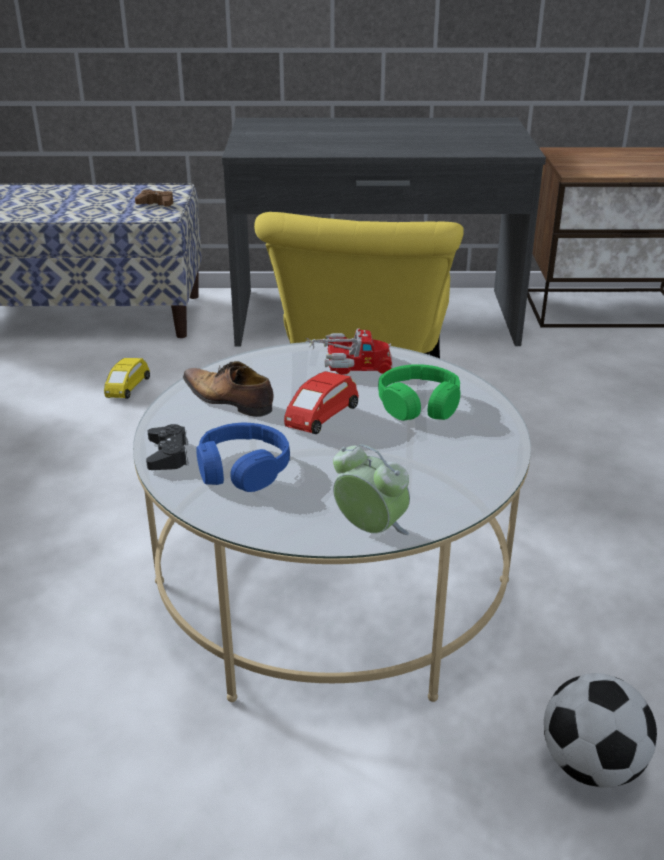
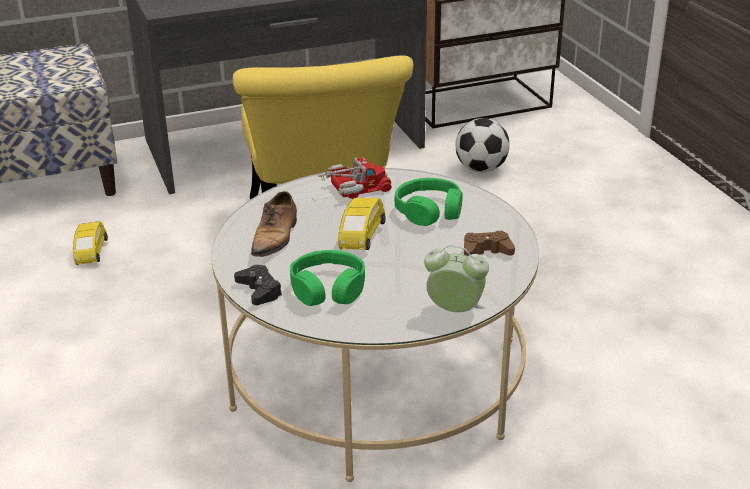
camera: 20 degrees left, 0 degrees up
(156, 204) = (66, 69): brown game controller -> brown game controller (486, 251)
(228, 400) = (275, 237): shoe -> shoe turned 90 degrees counterclockwise
(242, 469) = (328, 289): blue headphones -> green headphones
(320, 418) = (360, 237): red toy car -> yellow toy car
(590, 765) = (630, 452): football -> football (481, 169)

